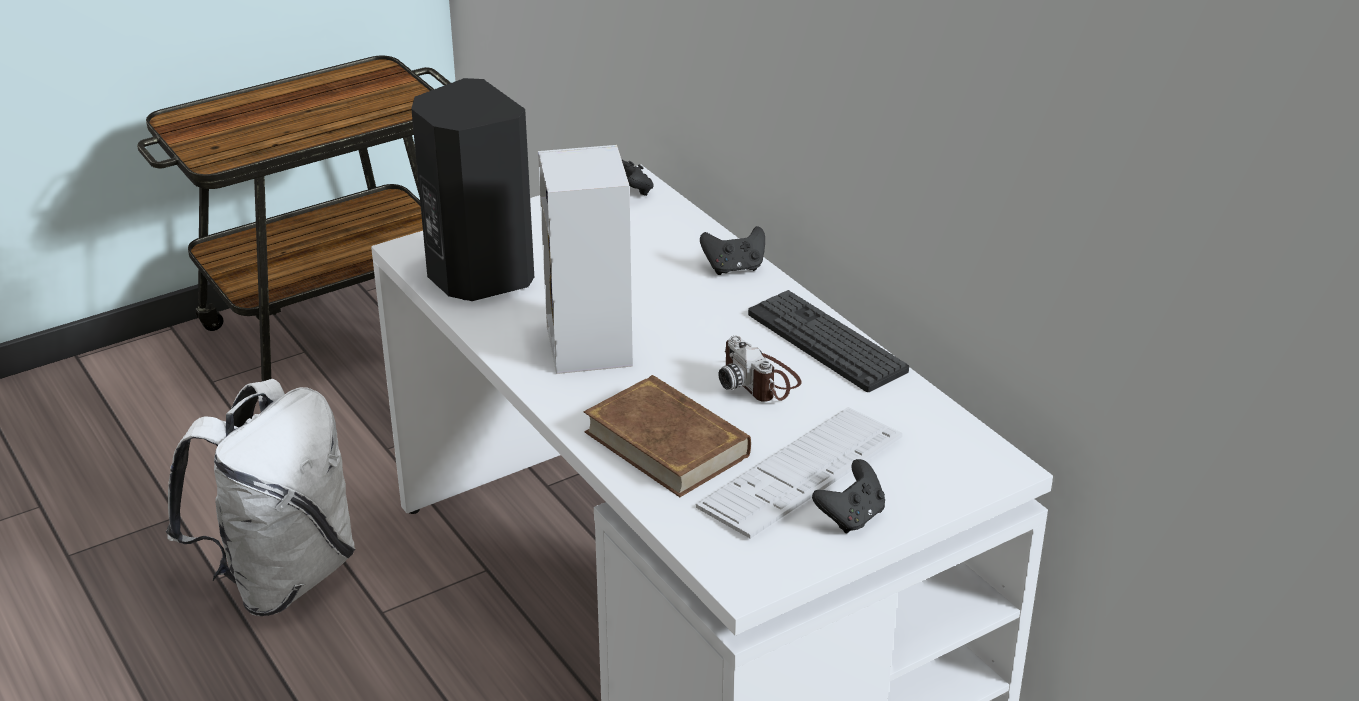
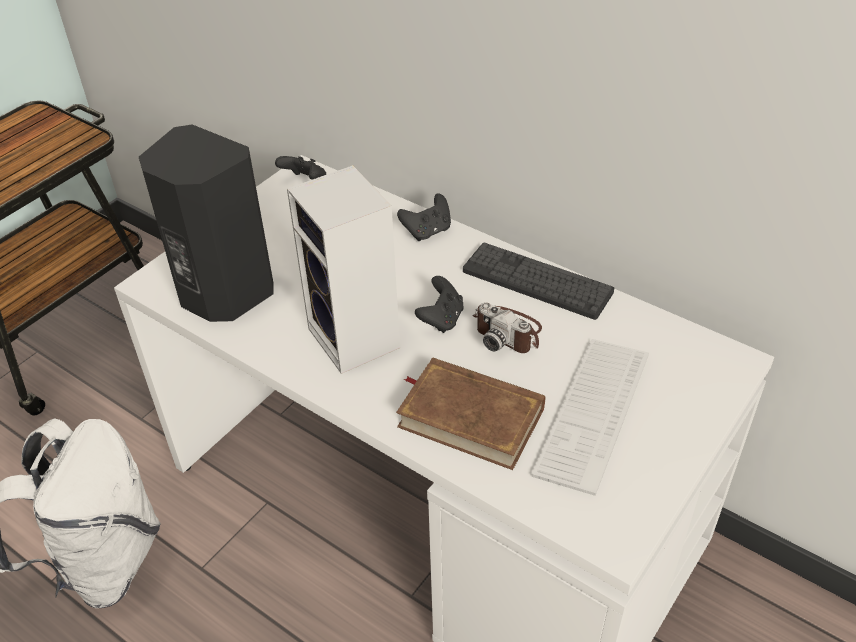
camera: 20 degrees left, 10 degrees up
(851, 517) = (657, 445): black game controller -> black game controller (441, 319)

